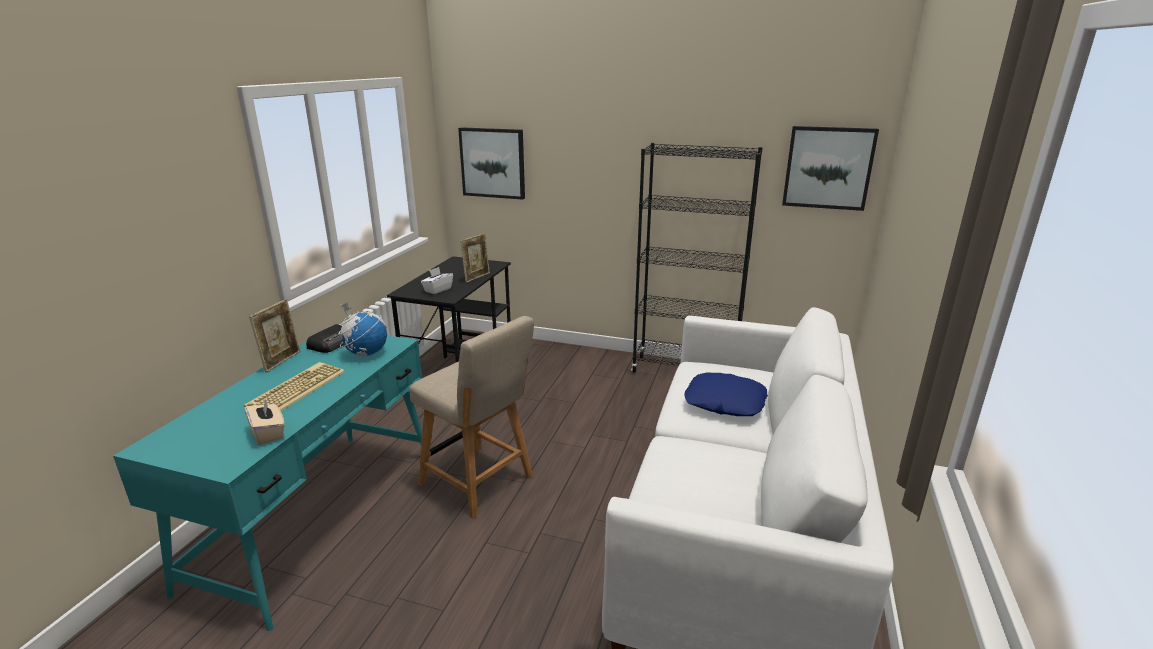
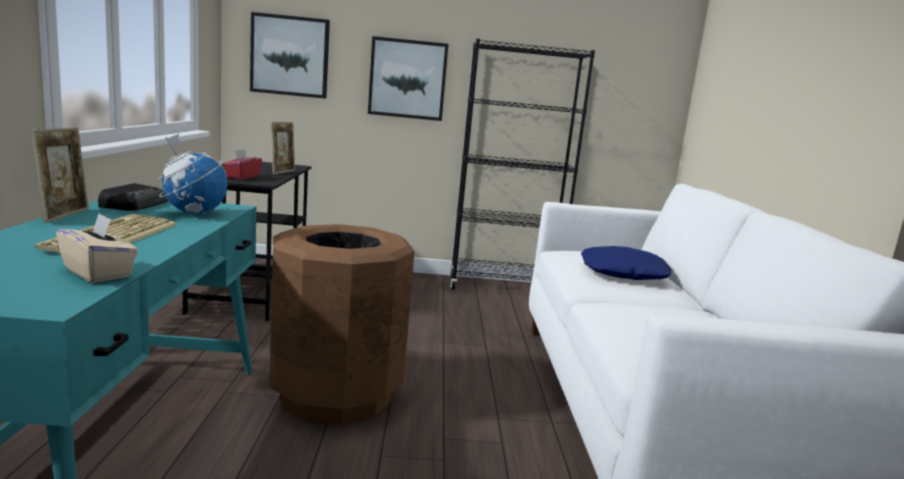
camera: 20 degrees left, 10 degrees down
(437, 290) = (242, 177): white tissue box -> red tissue box
(480, 482) = (336, 394): beige chair -> brown trash can
(828, 168) = (641, 78): picture -> picture (407, 79)

